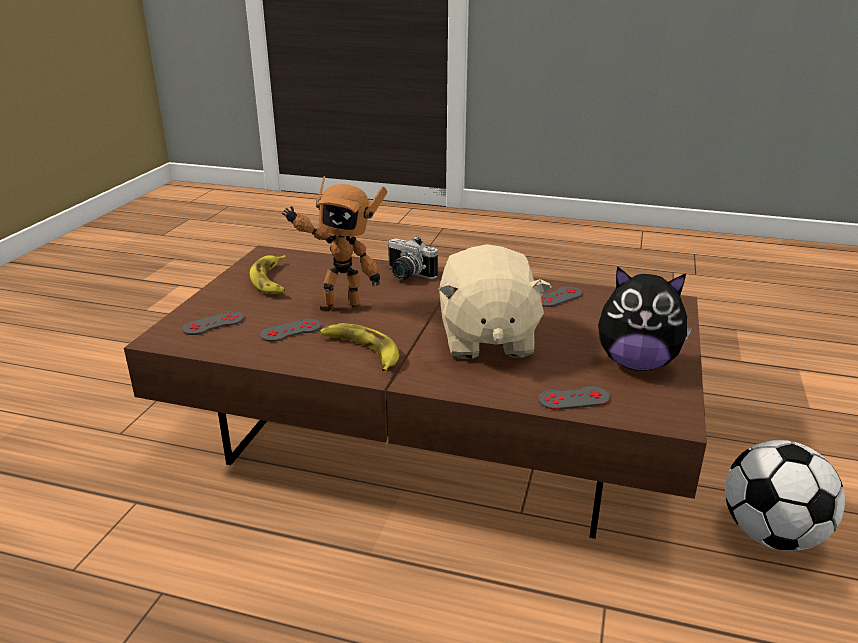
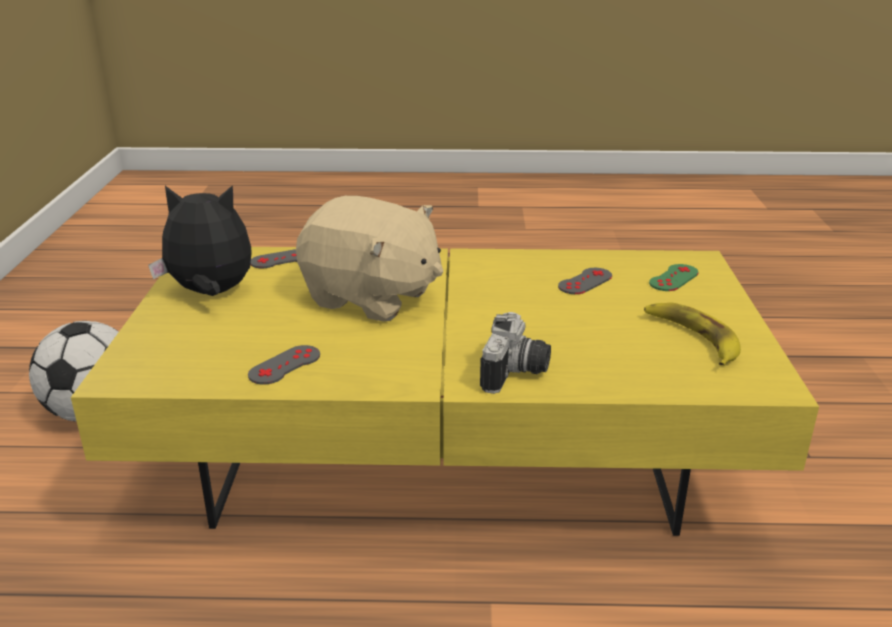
camera: 165 degrees right, 0 degrees up
(213, 324) = (673, 278): grey game controller -> green game controller
(339, 304) = (566, 316): toy robot -> none
(361, 351) = (494, 272): banana -> none
(406, 275) = (517, 373): camera -> camera turned 90 degrees clockwise
(430, 435) = (444, 453): brown coffee table -> yellow coffee table
(486, 339) = (371, 298): beige plush toy -> beige plush toy turned 135 degrees clockwise

